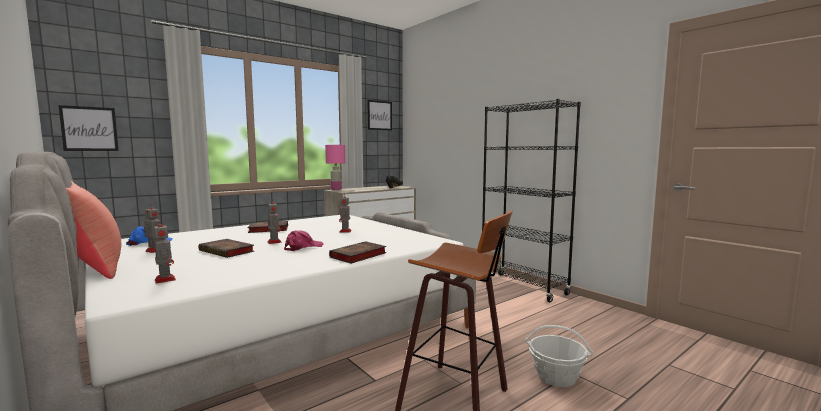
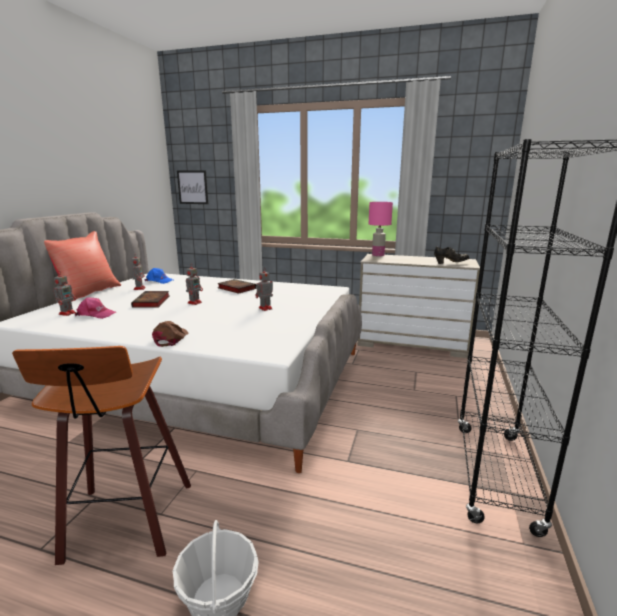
camera: 55 degrees right, 10 degrees up
(303, 247) = (184, 315): pink cap -> pink cap (96, 314)
(357, 256) = (171, 339): book -> brown cap
(379, 115) = (471, 159): picture -> none

